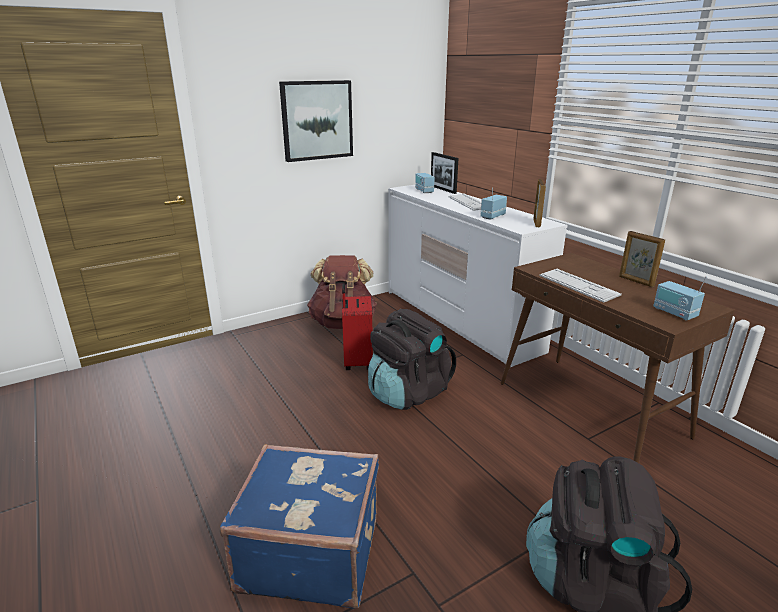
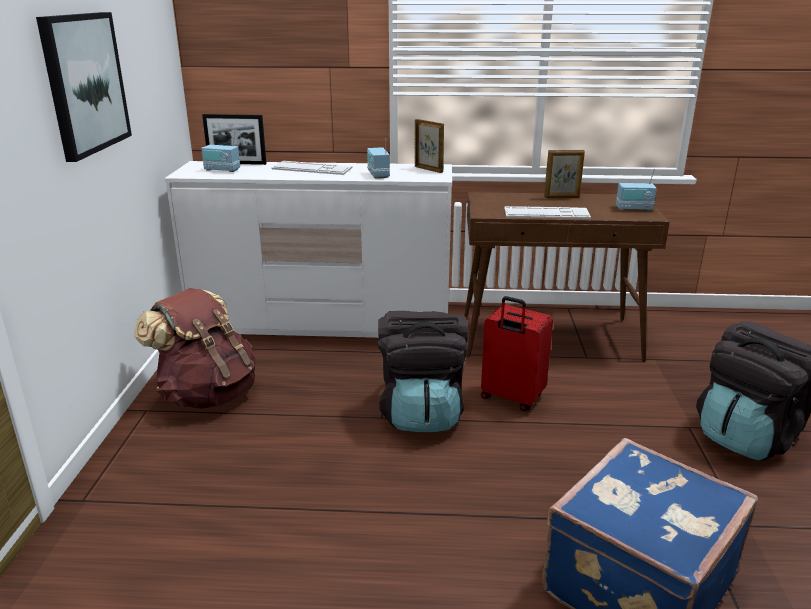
camera: 55 degrees left, 0 degrees up
(357, 362) = (317, 420): red suitcase -> red suitcase (511, 398)

